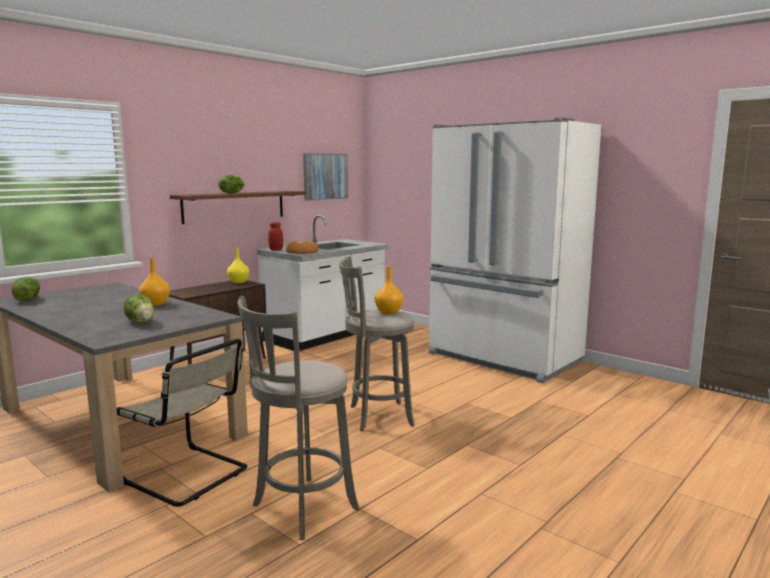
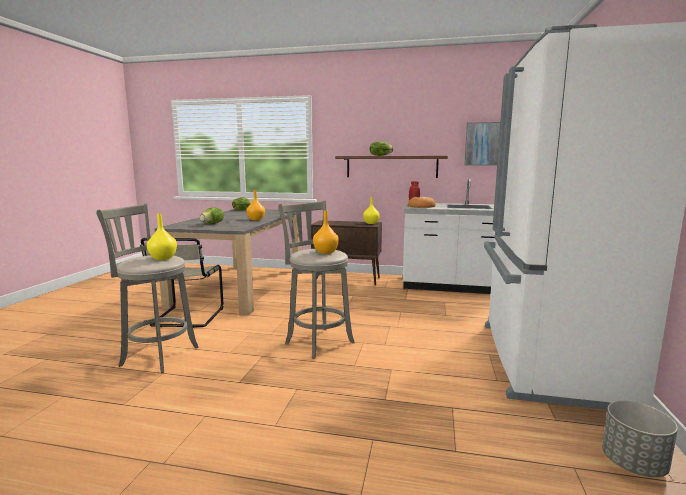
camera: 60 degrees right, 0 degrees up
(312, 364) = (163, 258): none -> yellow vase
(621, 381) = (634, 464): none -> grey planter

